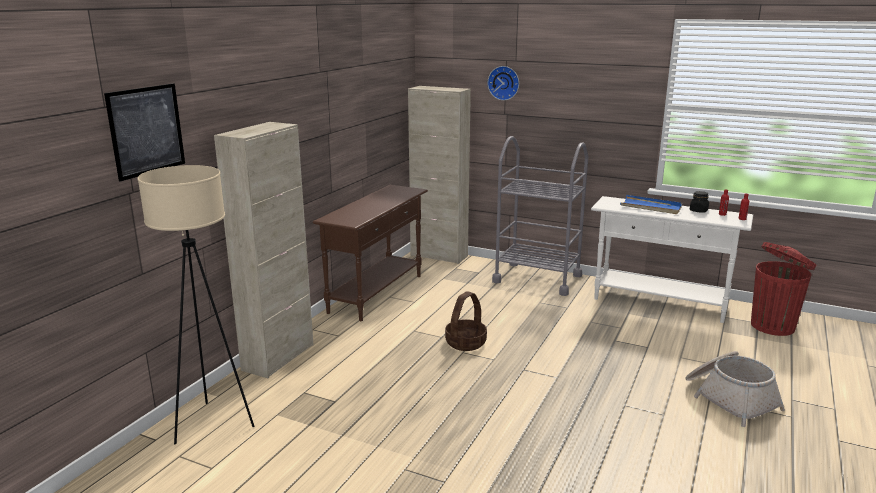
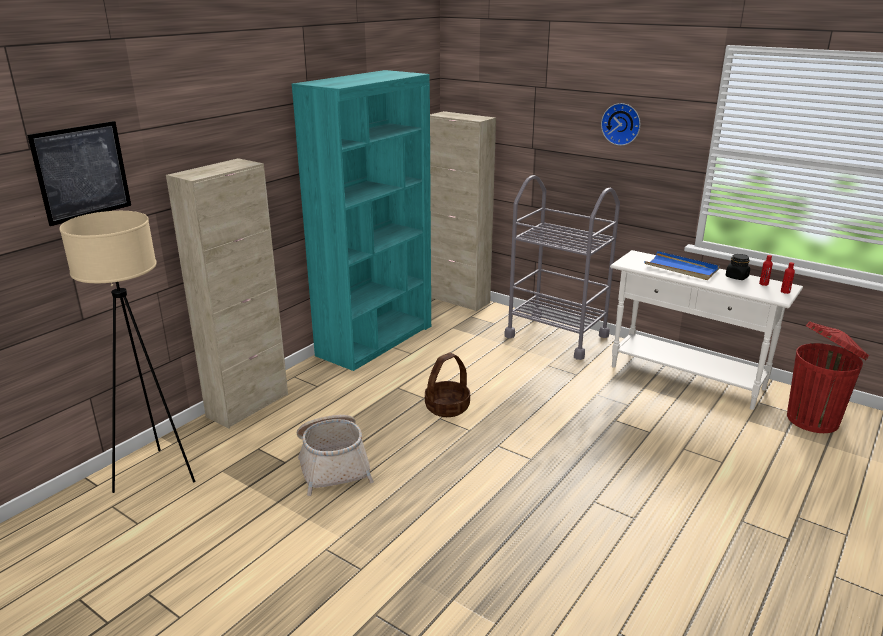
camera: 10 degrees right, 5 degrees up
(377, 293) = (375, 340): brown console table -> turquoise bookcase
(504, 83) = (532, 112): wall clock -> wall clock (621, 124)
(729, 398) = (721, 506): basket -> basket (333, 463)

